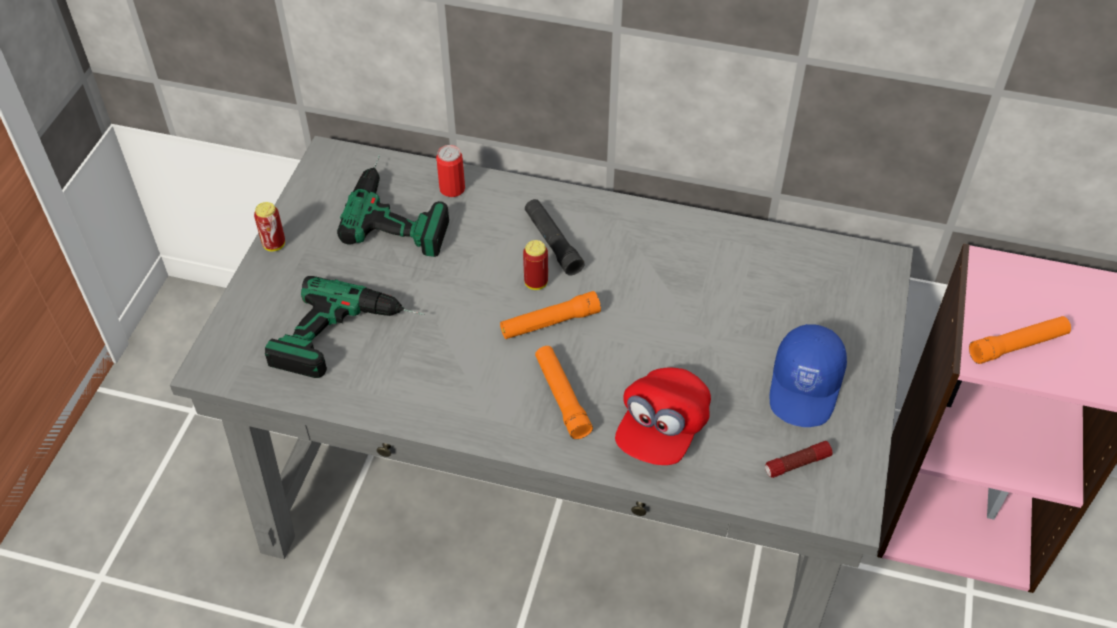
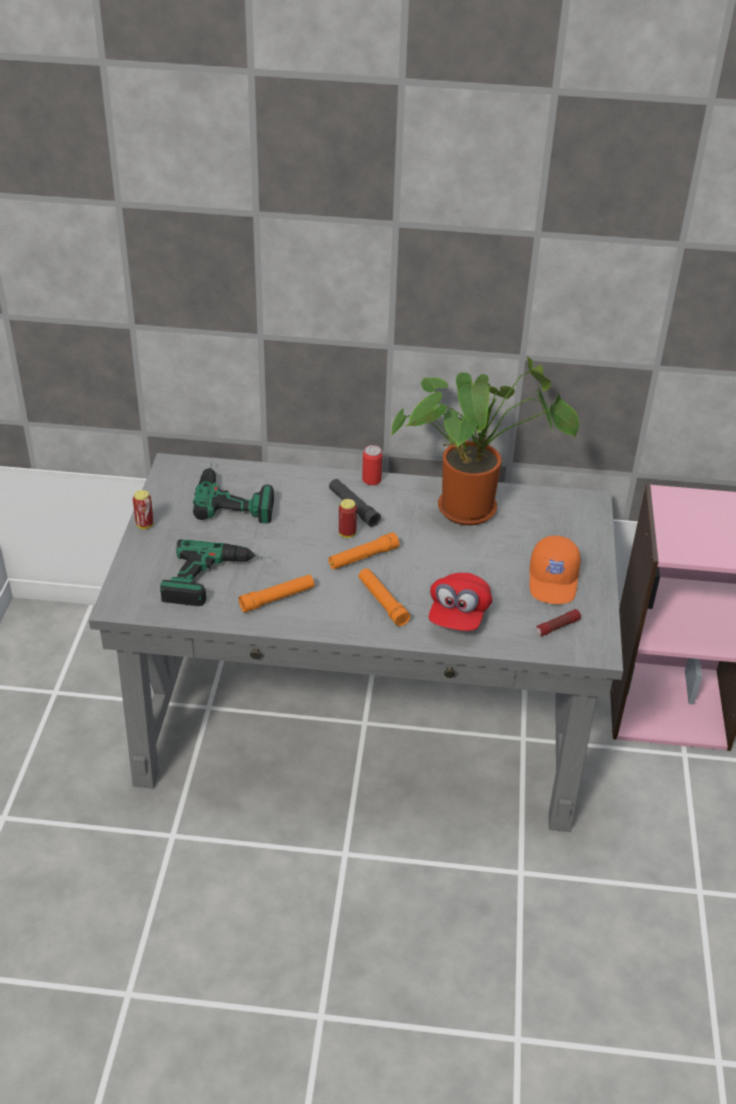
camera: 10 degrees left, 10 degrees down
(452, 189) = (270, 479): can -> can (371, 480)
(715, 257) = (473, 507): none -> potted plant
(806, 387) = (554, 581): blue cap -> orange cap
(1017, 345) = (694, 541): orange flashlight -> orange flashlight (277, 598)

